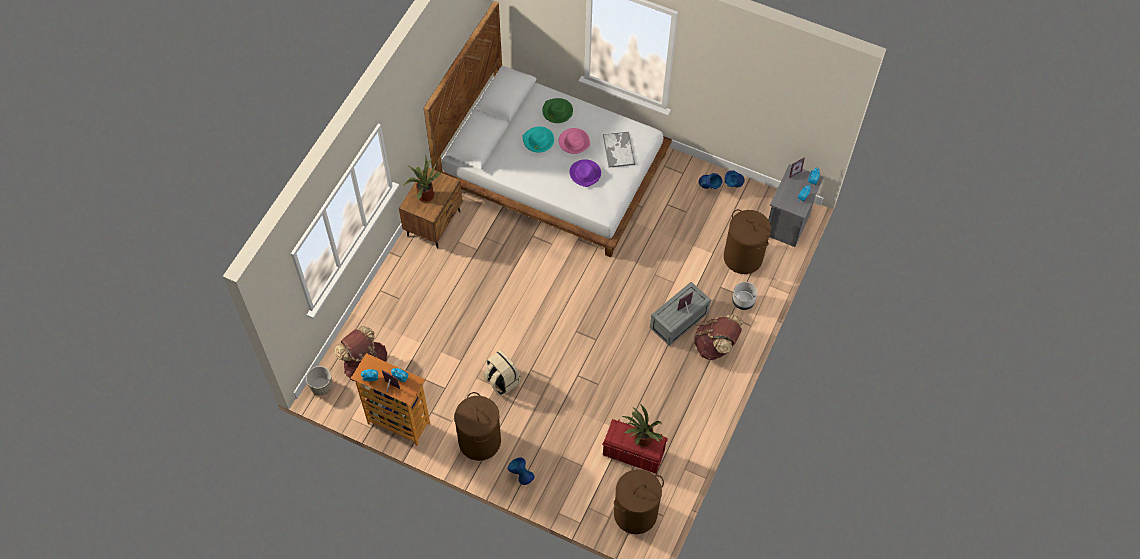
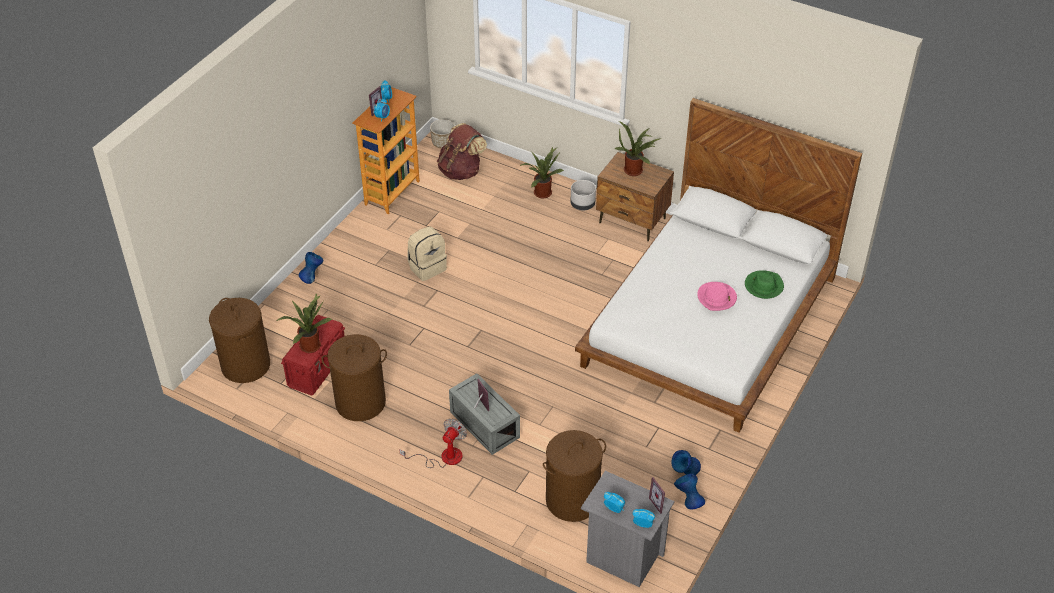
camera: 95 degrees right, 15 degrees down
(395, 295) = (542, 192): none -> potted plant
(480, 441) = (360, 249): brown laundry basket -> brown laundry basket (360, 403)
(538, 141) = (717, 267): turquoise hat -> none
(585, 174) = (667, 305): purple hat -> none
(618, 149) = (707, 339): tray -> none
(715, 346) = (443, 457): brown backpack -> fan
(743, 301) = (504, 492): grey planter -> grey planter (582, 205)

